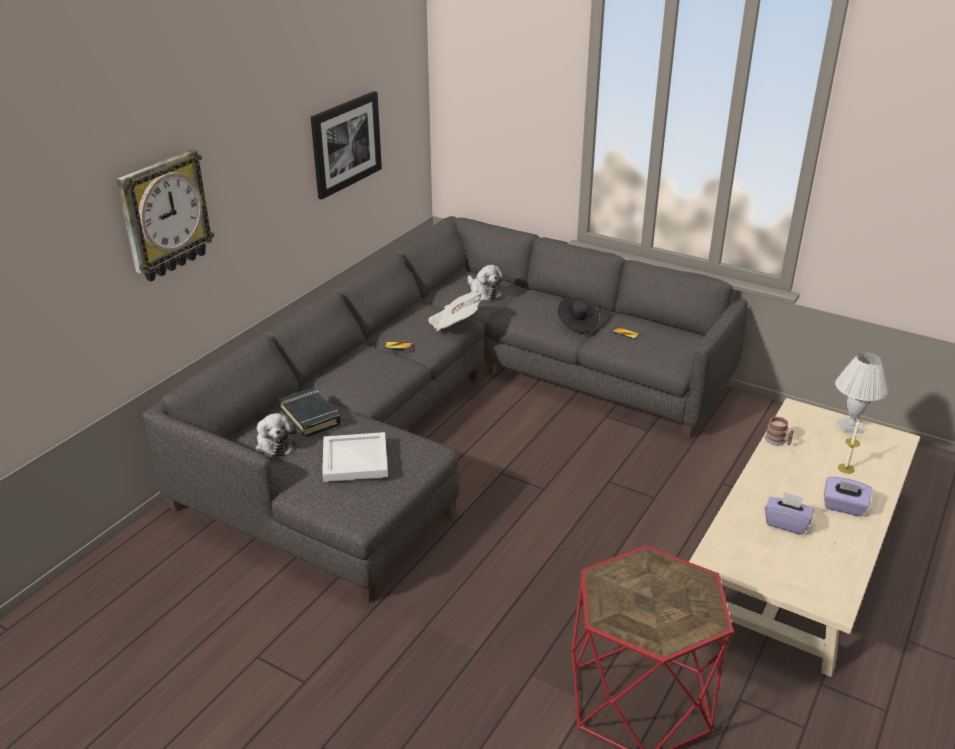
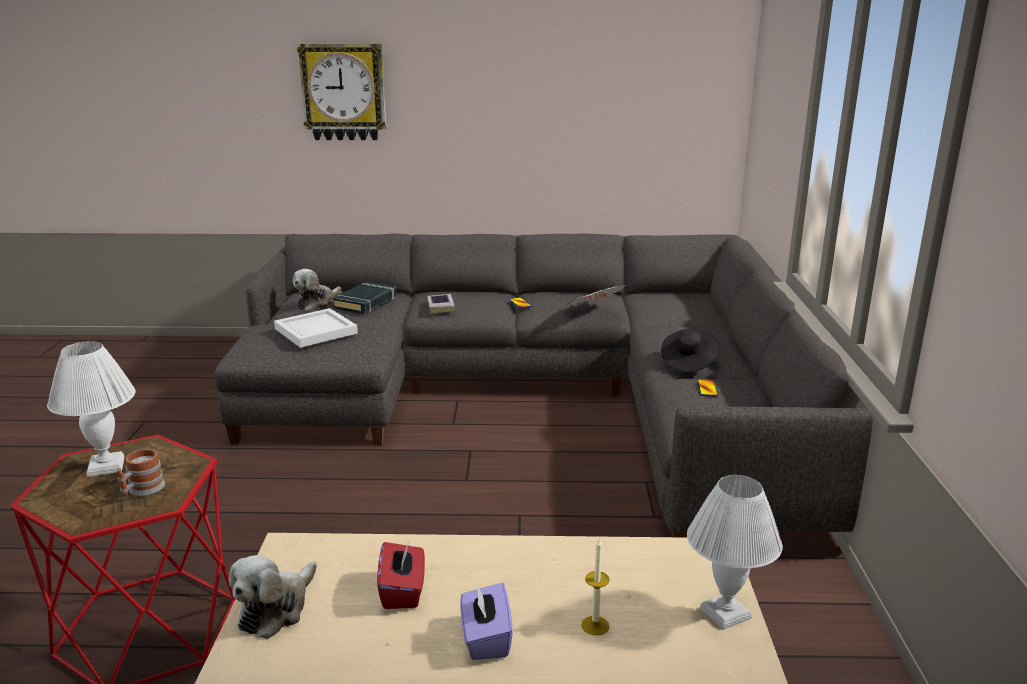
camera: 60 degrees right, 10 degrees down
(346, 144) = (590, 102): picture -> none
(364, 382) = (441, 306): none -> book
(483, 292) = (676, 308): plush toy -> plush toy (276, 609)
(625, 602) = (107, 466): none -> white table lamp
(778, 441) = (603, 550): mug -> mug (142, 490)
(786, 523) = (403, 591): purple tissue box -> red tissue box

